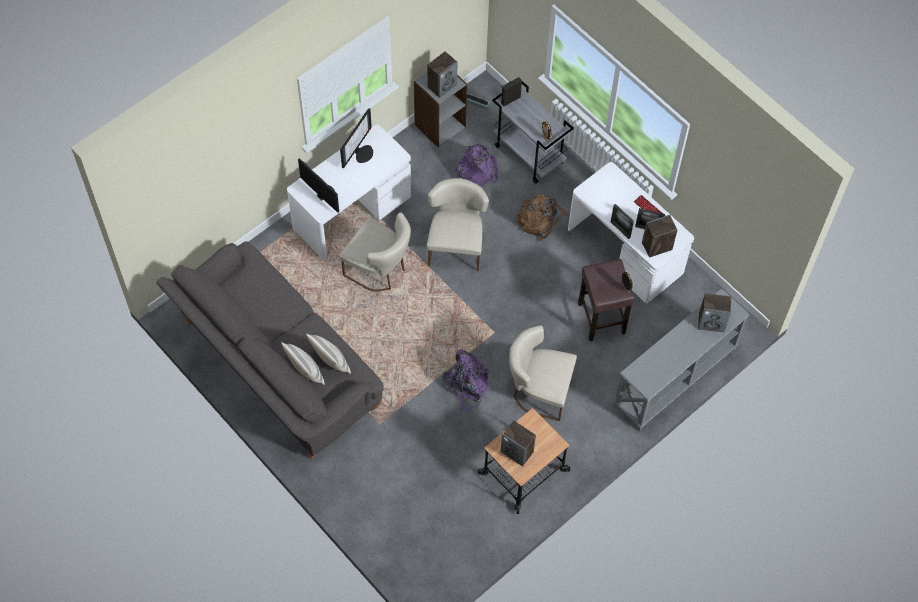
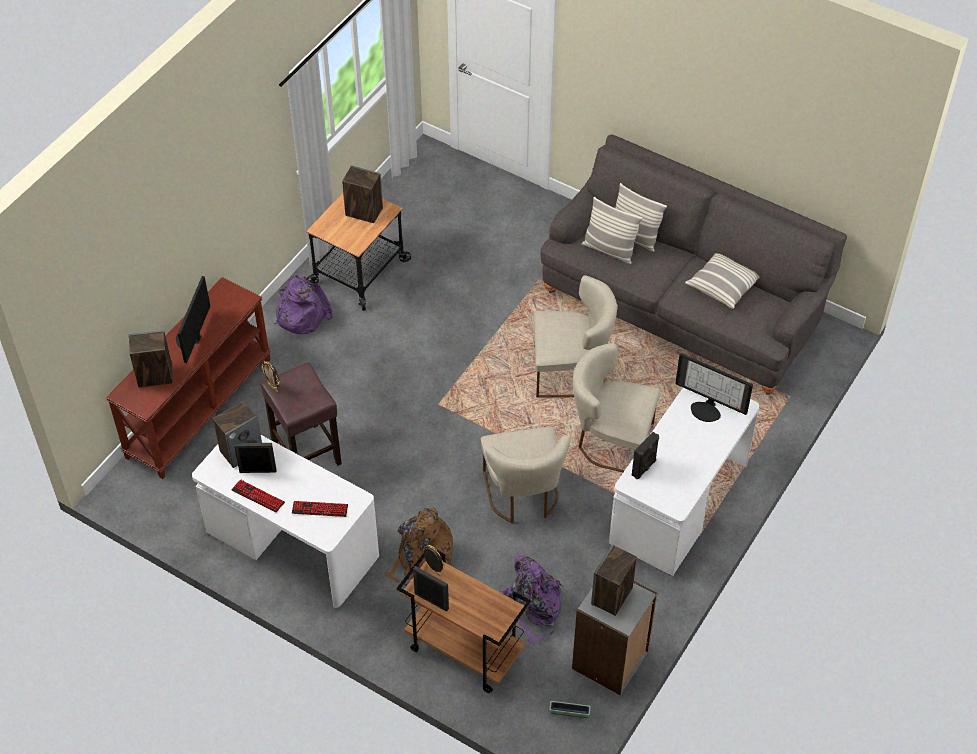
camera: 165 degrees right, 10 degrees down
(258, 305) = (723, 286): none -> pillow
(362, 152) = (683, 475): monitor -> monitor (190, 338)
(467, 384) = (452, 341): purple backpack -> purple backpack (301, 314)
(510, 99) = (505, 619): black speaker -> black speaker (644, 468)
(529, 154) = (463, 650): grey cart -> brown cart
(538, 391) = (365, 354): beige chair -> beige chair (570, 371)
(611, 191) = (320, 509): none -> keyboard
(620, 229) = (295, 460): picture frame -> picture frame (431, 601)
(675, 378) = (198, 407): grey console table -> brown console table

